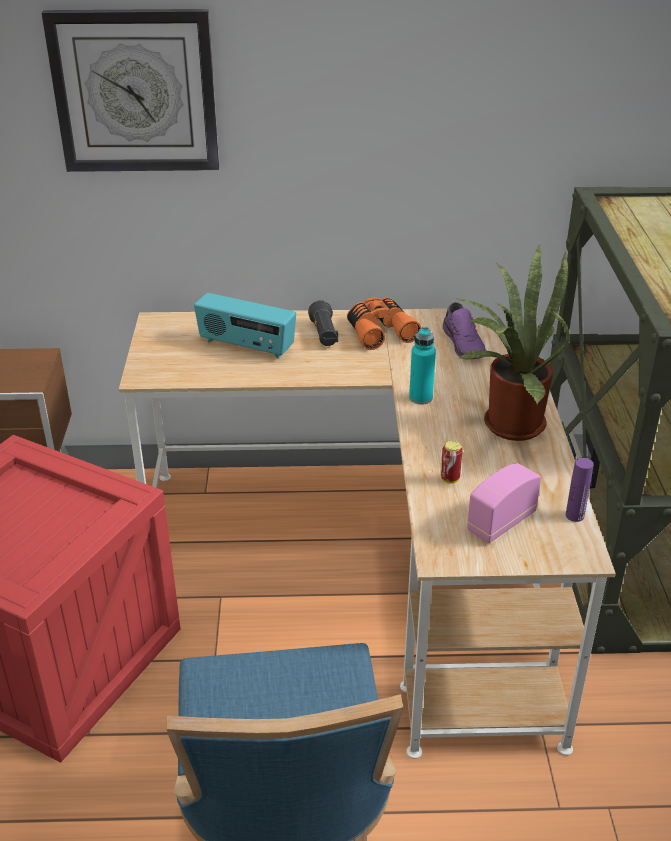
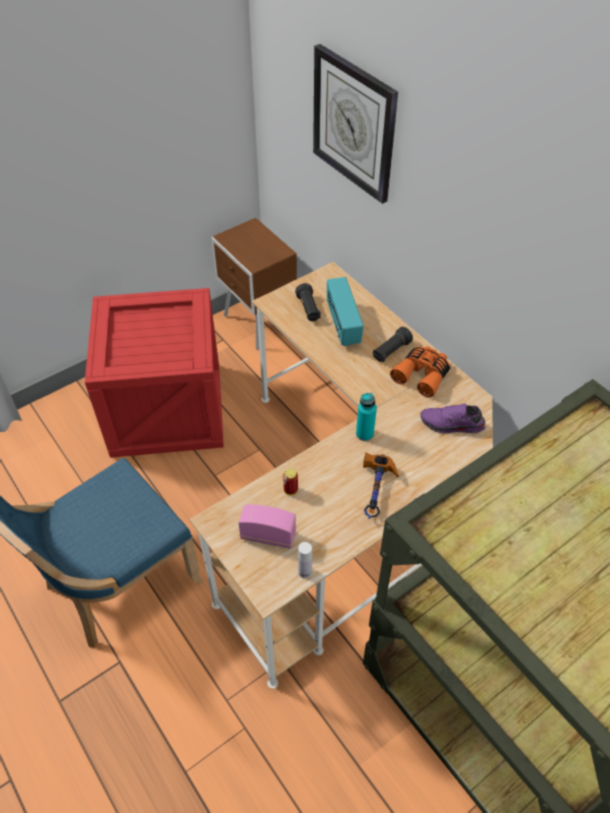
camera: 55 degrees right, 15 degrees up
(191, 357) = (308, 309): none -> black flashlight
(464, 344) = (451, 425): purple shoe -> purple shoe turned 60 degrees clockwise
(507, 423) = (376, 492): potted plant -> hammer
(574, 515) = (305, 572): purple bottle -> white bottle

